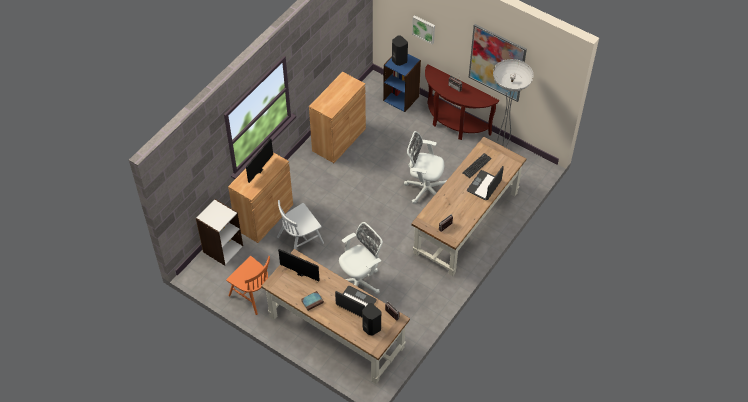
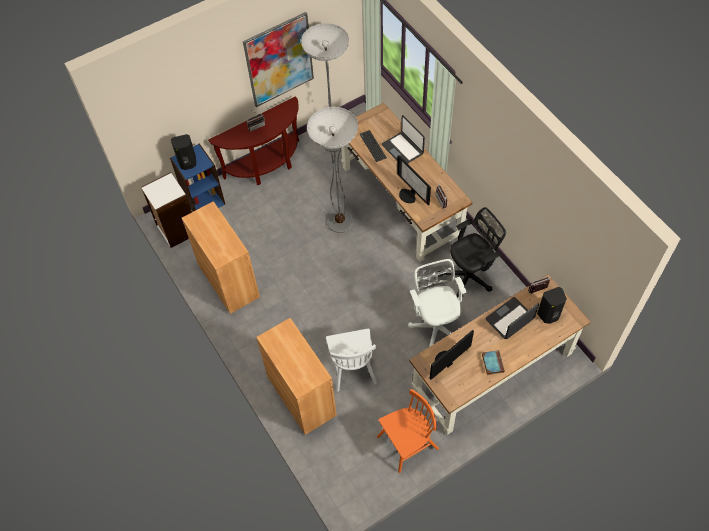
camera: 65 degrees left, 5 degrees up
(222, 248) = (327, 458): white bookcase -> white bookcase (177, 229)
(257, 169) = (286, 356): monitor -> monitor (409, 195)
(417, 291) = (469, 275): none -> black office chair
(424, 29) = (188, 106): picture -> none
(424, 189) = (340, 222): white office chair -> floor lamp

